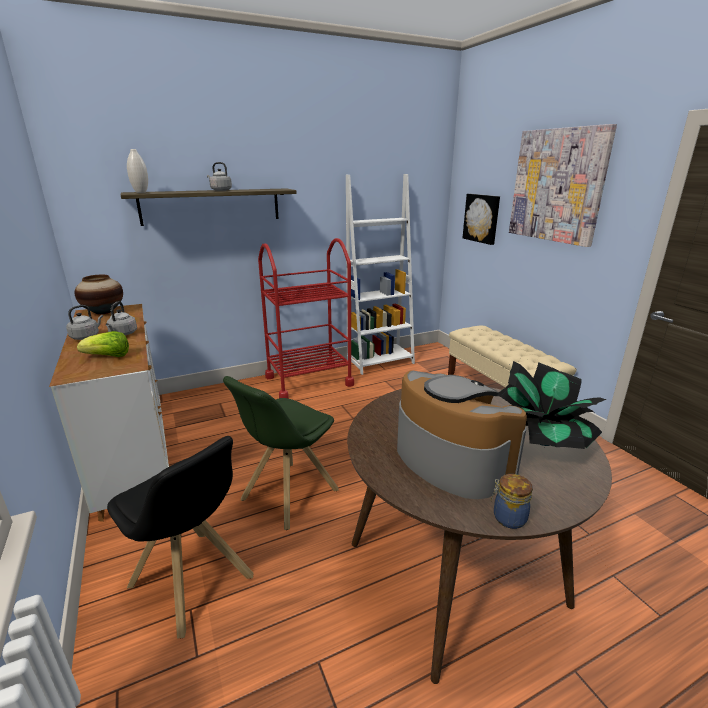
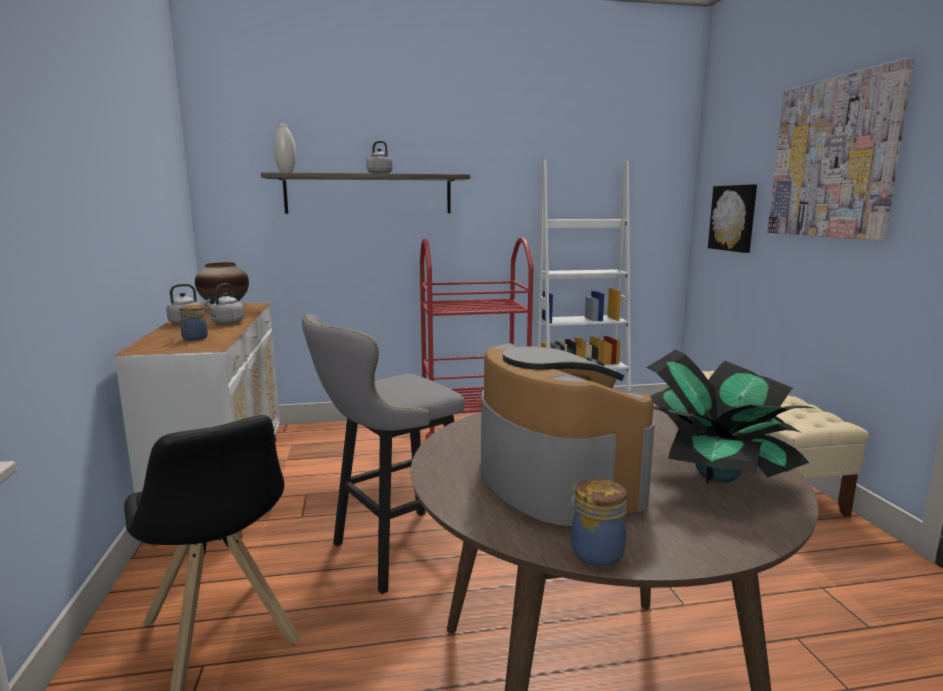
camera: 15 degrees right, 10 degrees down
(108, 357) = (194, 338): lettuce -> jar
(288, 494) = (389, 553): green chair -> grey stool

